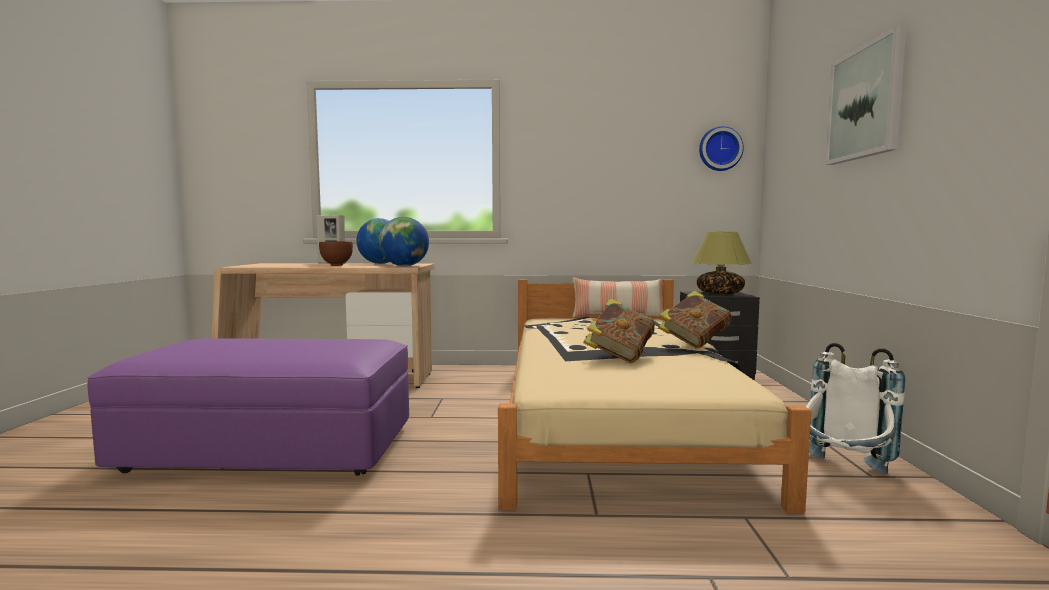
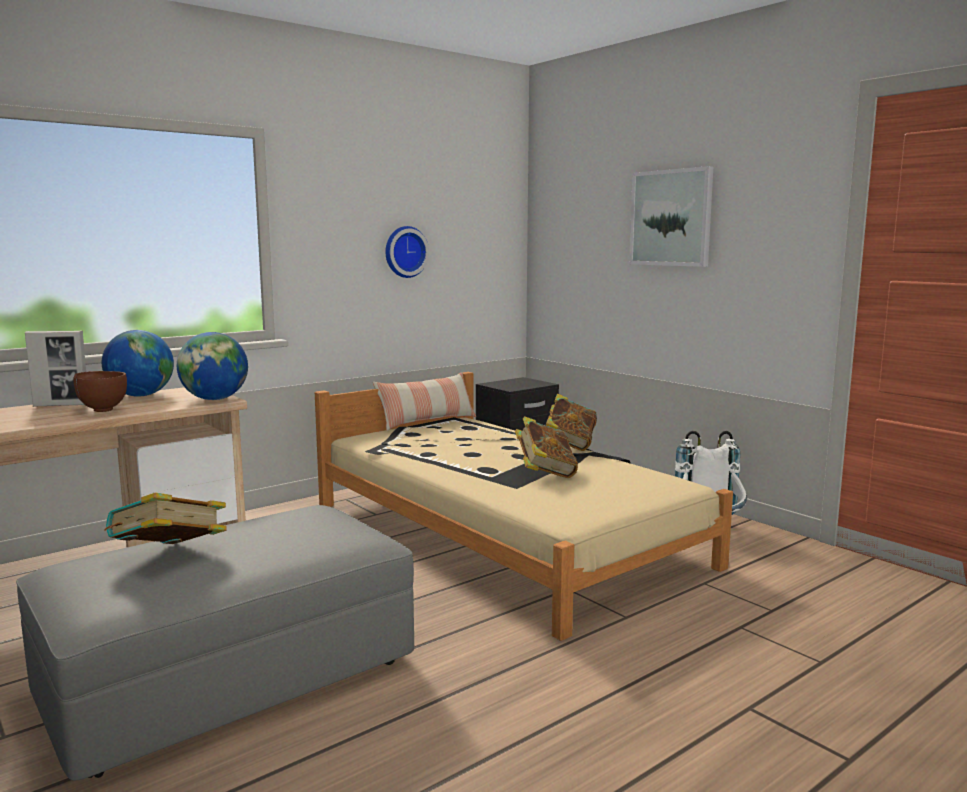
camera: 40 degrees left, 5 degrees up
(235, 344) = (169, 557): none -> book
(271, 449) = (230, 679): purple ottoman -> grey ottoman
(719, 149) = (493, 226): wall clock -> wall clock (404, 252)
(720, 293) = (518, 383): table lamp -> none

